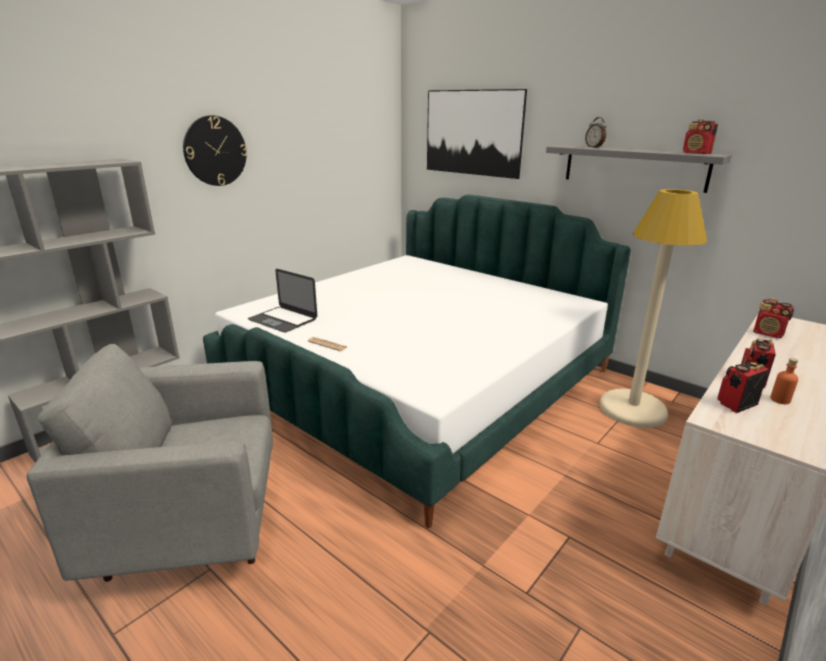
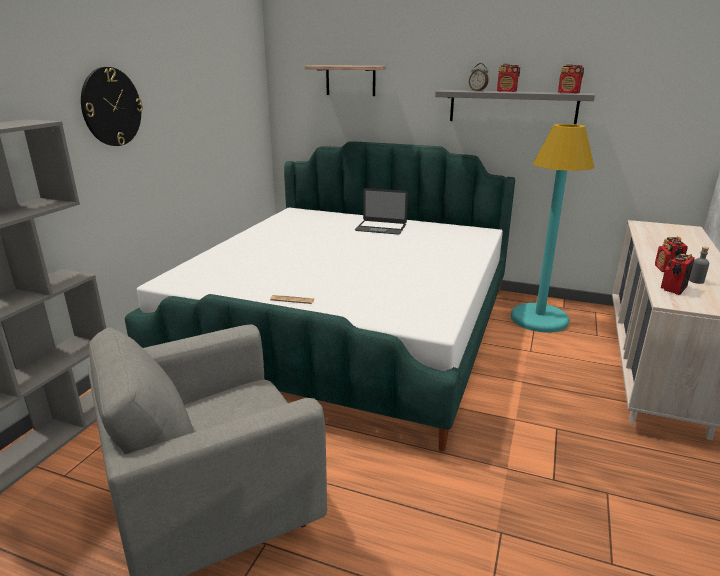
camera: 20 degrees left, 0 degrees up
(283, 319) = (221, 283): laptop -> laptop (381, 227)
(472, 133) = (350, 80): picture -> shelf
(632, 409) = (539, 319): beige floor lamp -> turquoise floor lamp
(768, 334) = (648, 236): radio -> radio (506, 91)
(780, 400) = (696, 281): orange bottle -> grey bottle

